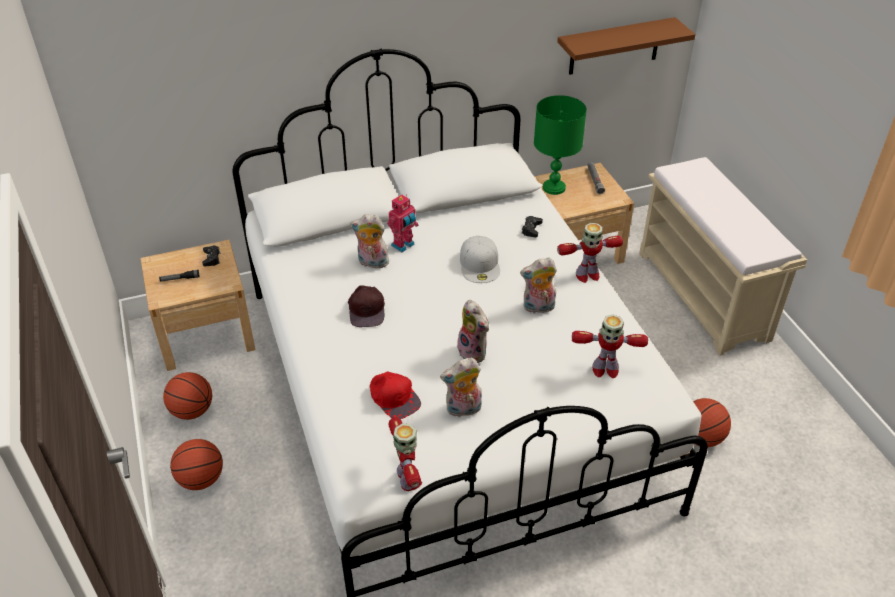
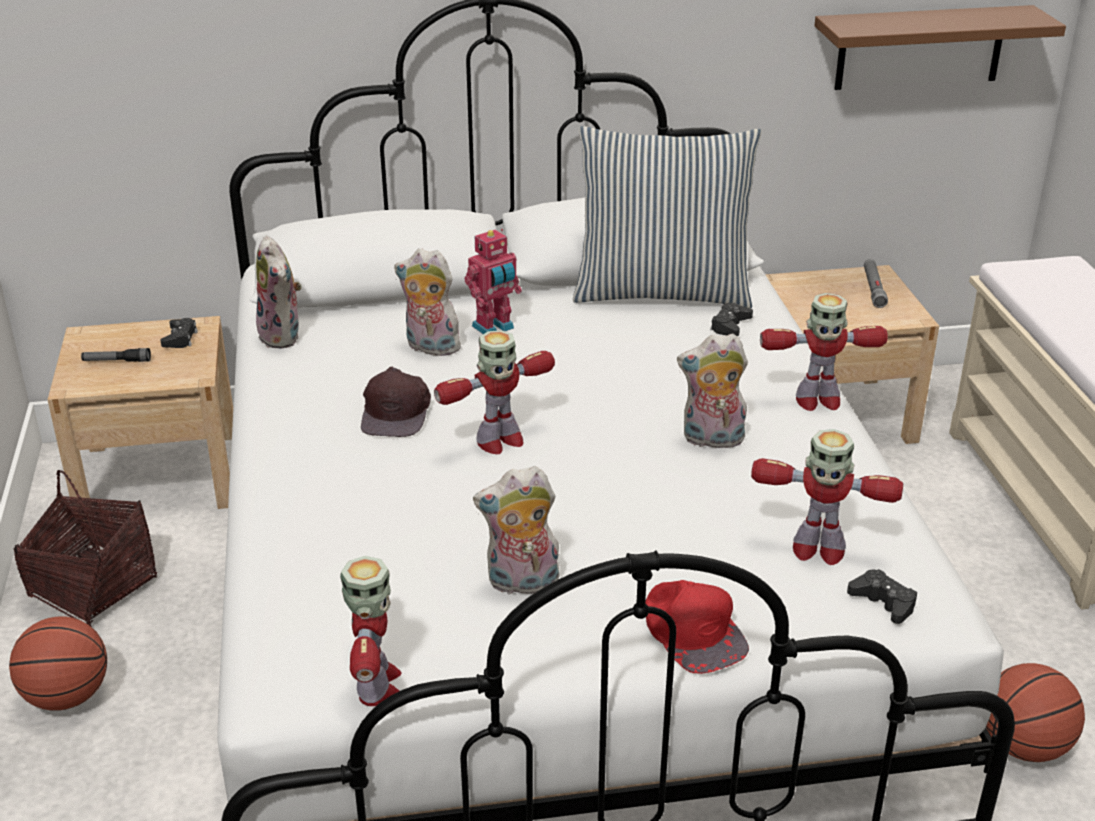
camera: 10 degrees right, 10 degrees down
(192, 411) = (93, 587): basketball -> basket
(394, 397) = (398, 548): red cap -> red cap (693, 631)
(427, 322) = (499, 441): none -> toy robot
(474, 352) = (571, 495): plush toy -> plush toy (283, 336)
(480, 264) = (622, 367): white cap -> none
(489, 209) = (662, 292): none -> pillow
(553, 188) = (796, 293): green table lamp -> none
(642, 397) = (883, 602): none -> black game controller

